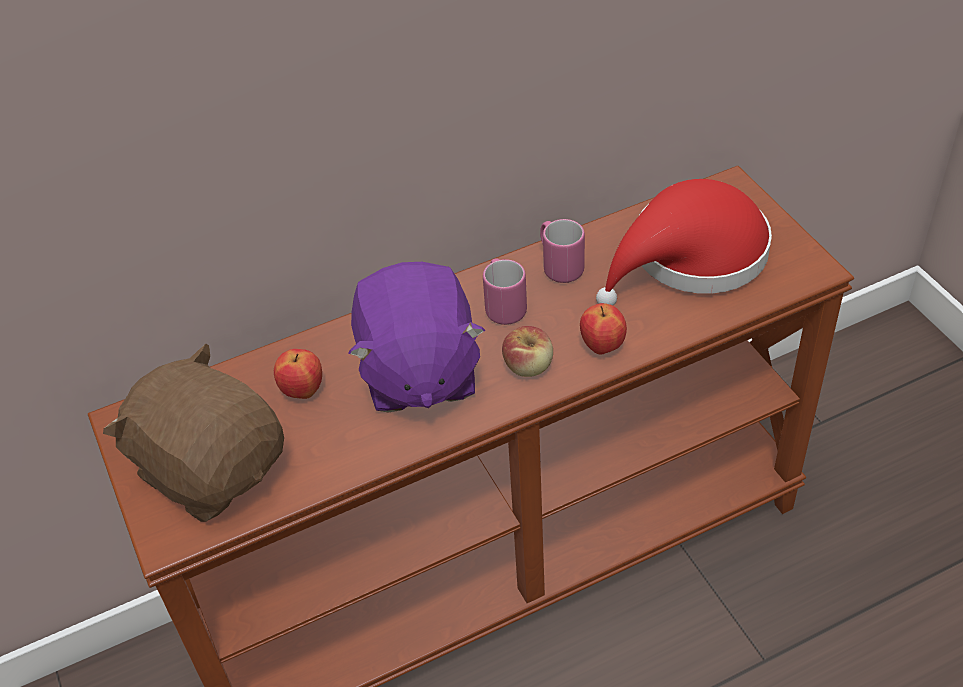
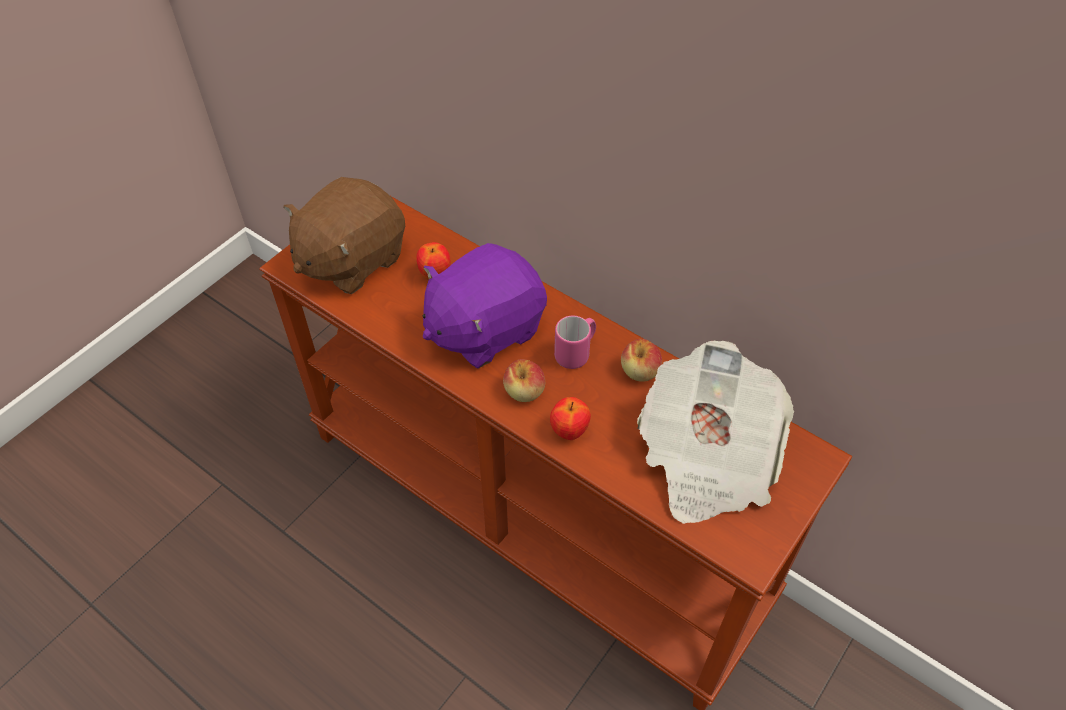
camera: 60 degrees right, 5 degrees up
(212, 468) = (351, 260): brown plush toy -> brown plush toy turned 150 degrees counterclockwise
(559, 266) = (640, 371): pink mug -> apple
(690, 257) = (706, 457): red hat -> newspaper

